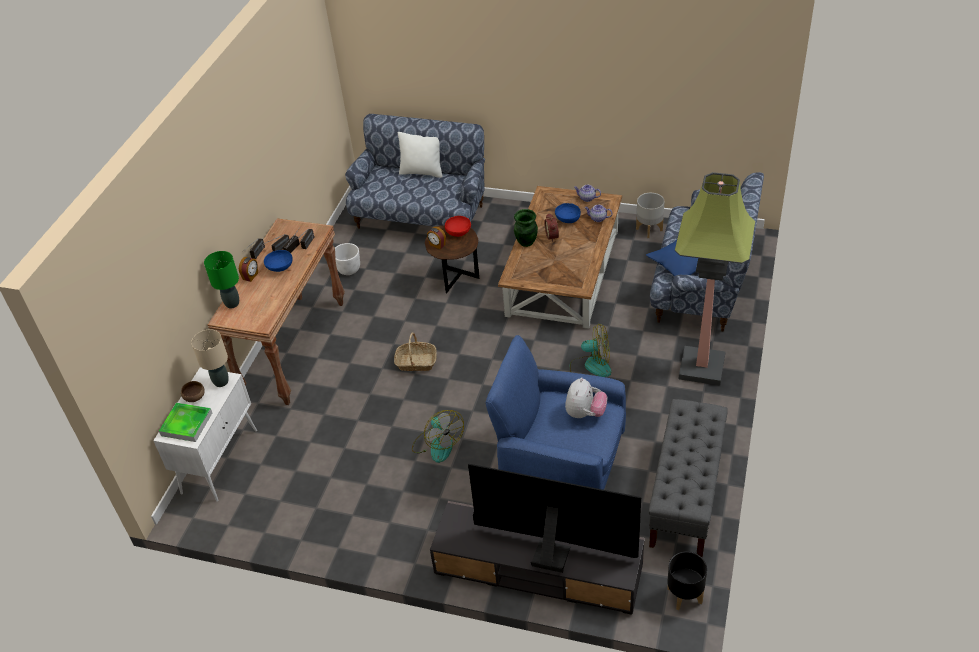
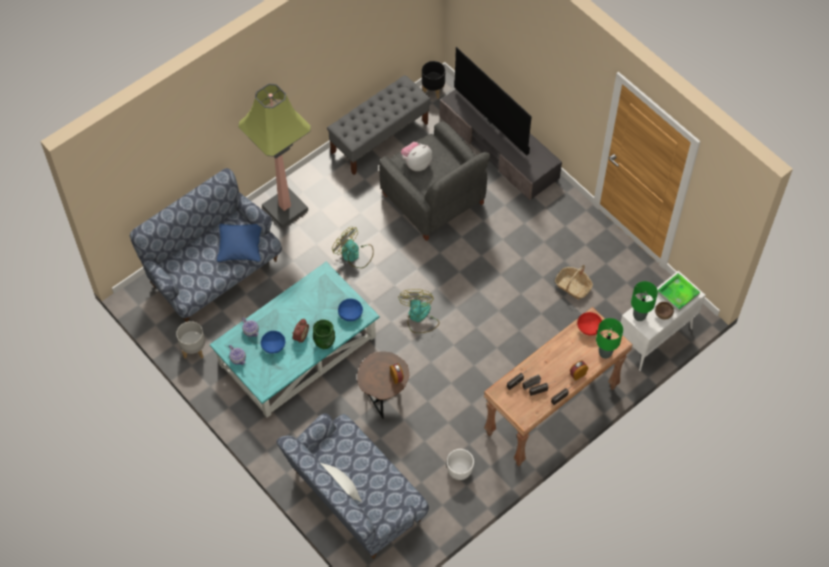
camera: 150 degrees left, 15 degrees up
(221, 382) = (639, 316): beige table lamp -> green table lamp
(280, 268) = (551, 368): blue bowl -> blue bowl (350, 314)
(416, 362) = (469, 337): basket -> basket (573, 286)
(437, 444) = (500, 260): fan -> fan (419, 317)
(458, 232) = (370, 380): red bowl -> red bowl (589, 328)
(560, 464) = (434, 200): blue armchair -> grey armchair
(564, 273) = (297, 349): brown coffee table -> turquoise coffee table

